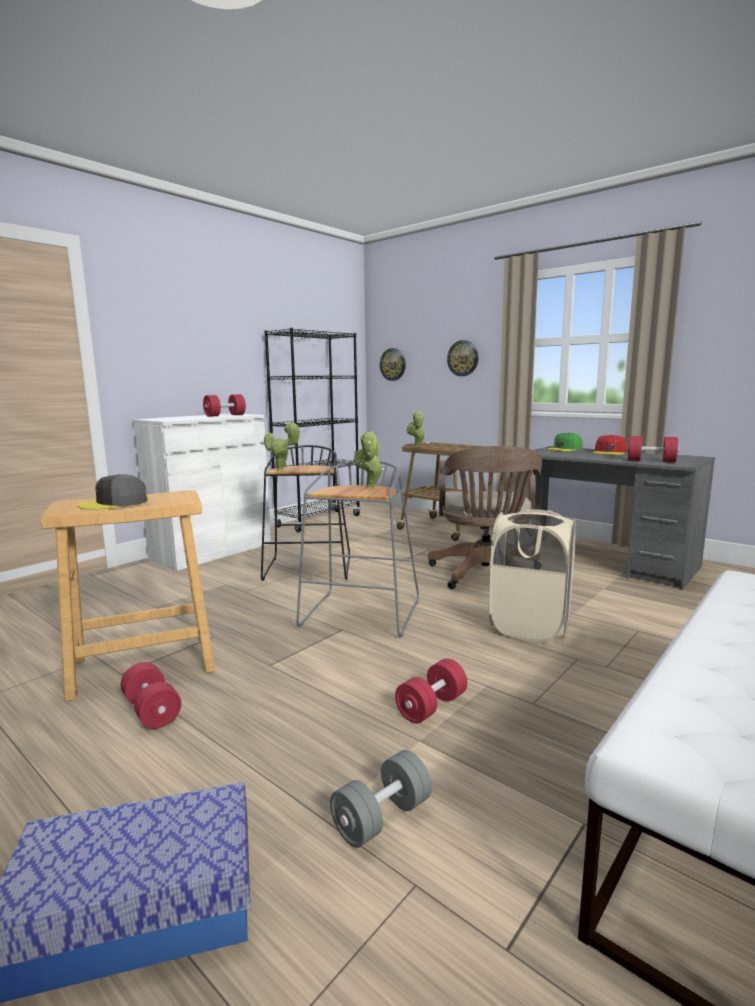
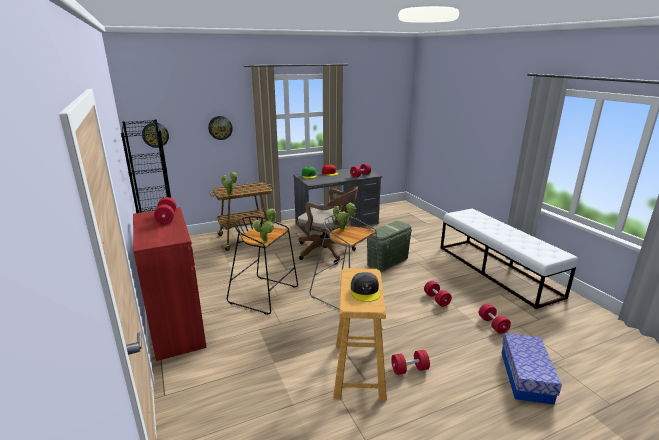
camera: 65 degrees left, 10 degrees up
(212, 551) = (177, 326): white cabinet -> red cabinet
(382, 818) = (492, 324): grey dumbbell -> red dumbbell
(530, 626) = (387, 261): beige laundry basket -> green storage box

